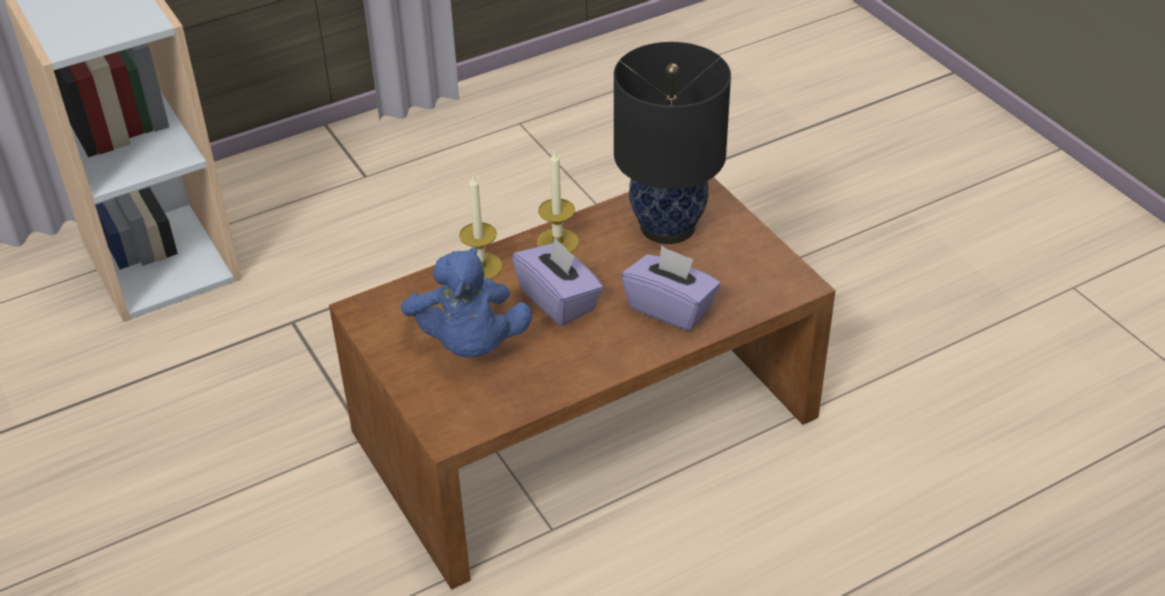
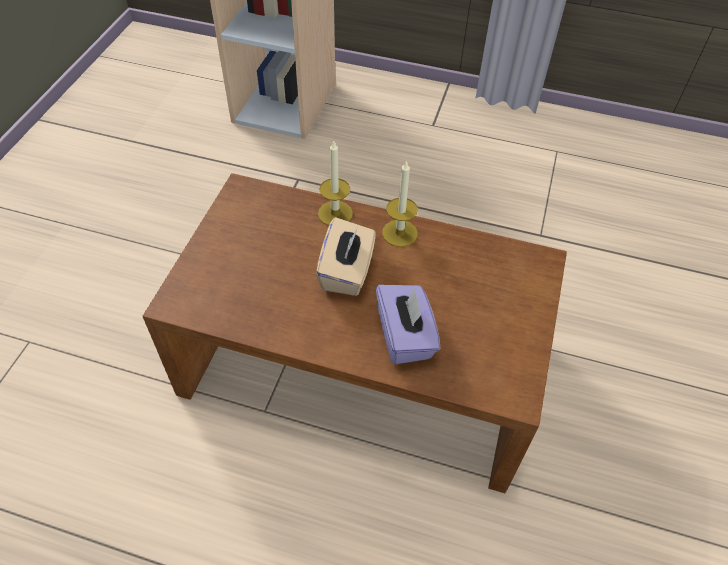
camera: 45 degrees right, 10 degrees up
(469, 344) = (261, 257): blue plush toy -> none
(559, 300) = (347, 272): purple tissue box -> beige tissue box
(667, 226) = (482, 277): black table lamp -> none

